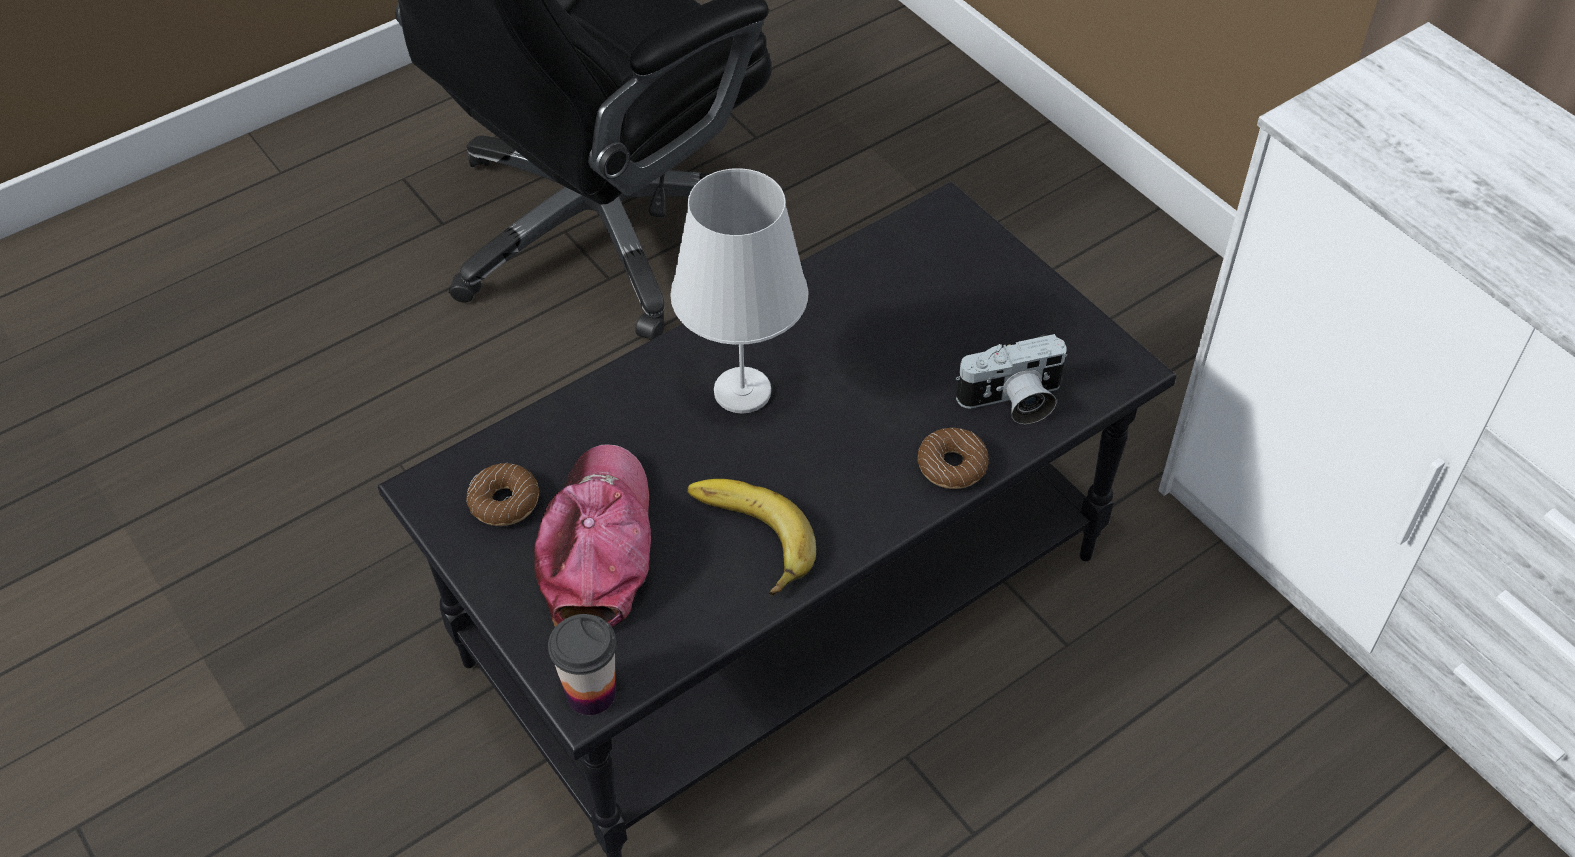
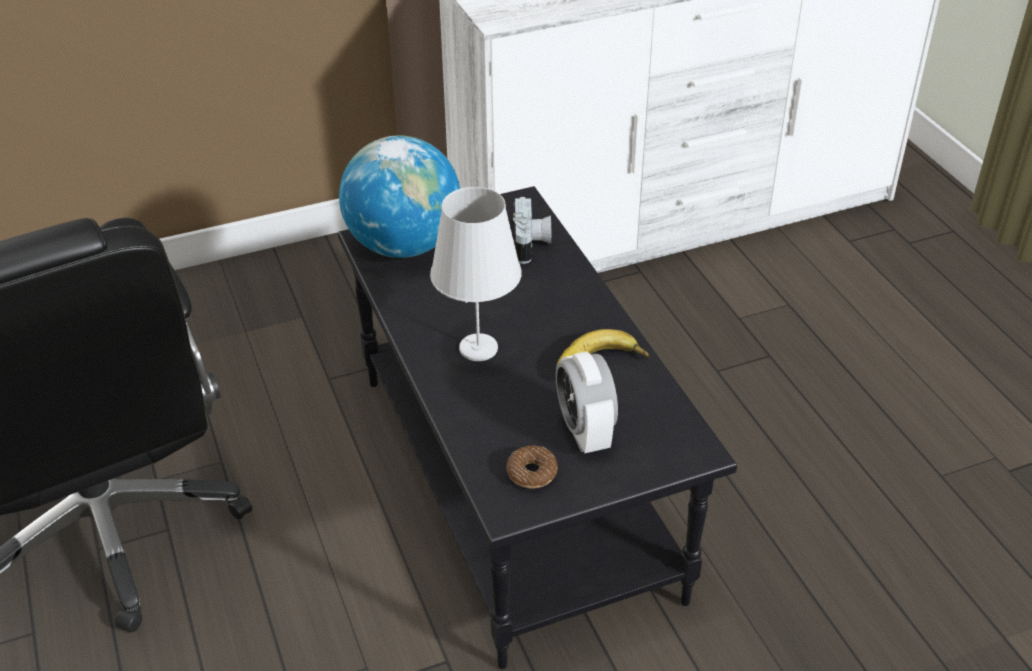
camera: 75 degrees left, 10 degrees down
(591, 693) = (697, 449): cup -> none
(598, 547) = (584, 432): cap -> alarm clock
(944, 256) = (403, 245): none -> globe
(951, 465) = (570, 275): donut -> none

